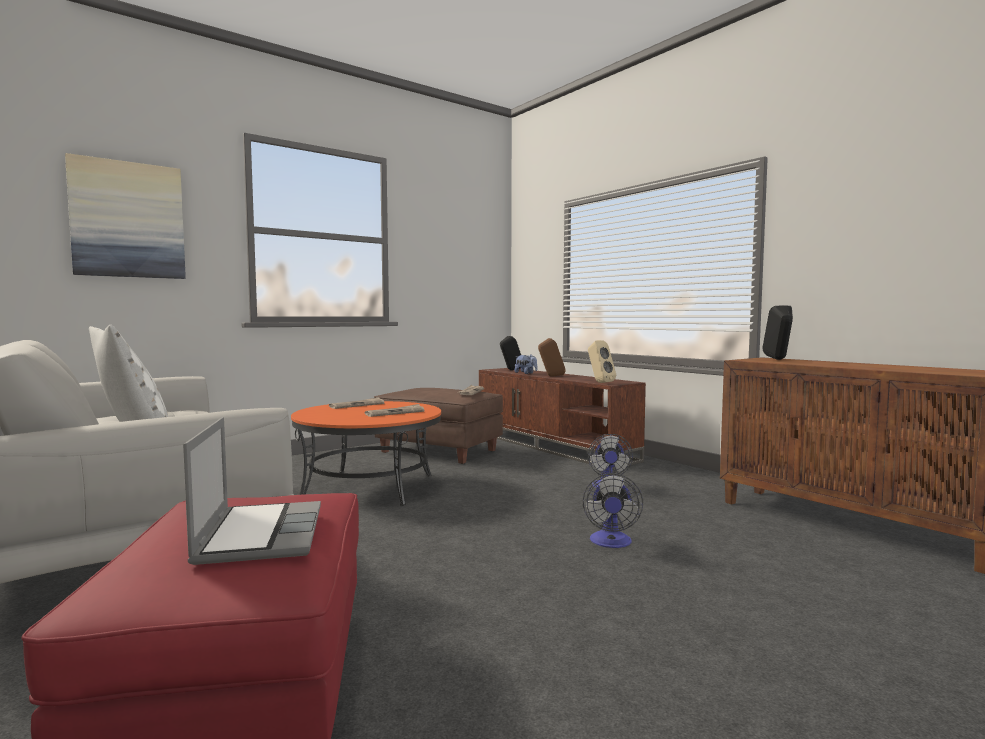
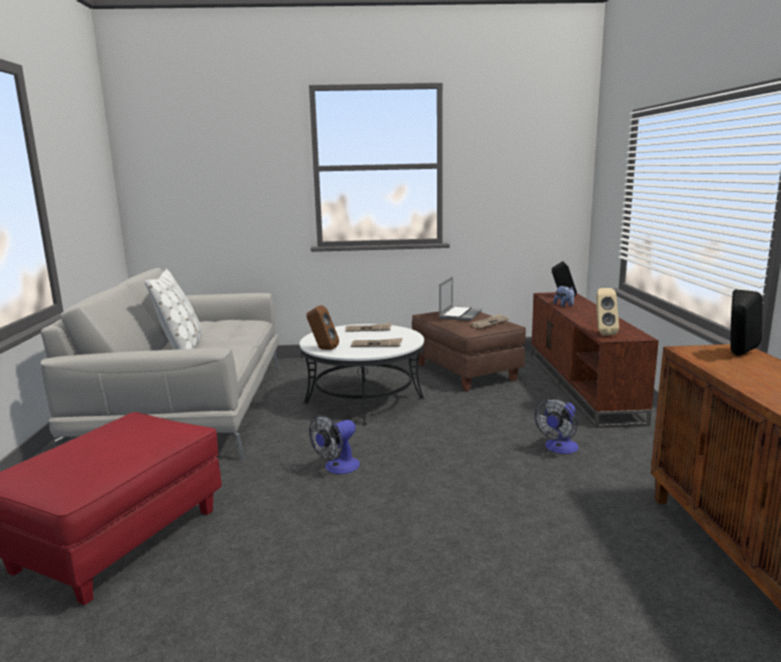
camera: 35 degrees right, 10 degrees up
(128, 220) = (228, 171): picture -> none
(259, 534) = (104, 454): laptop -> laptop (460, 314)
(369, 487) = (364, 400): orange coffee table -> white coffee table
(551, 376) = (578, 314): brown speaker -> brown speaker (322, 349)
(611, 543) = (465, 509): fan -> fan (337, 468)

